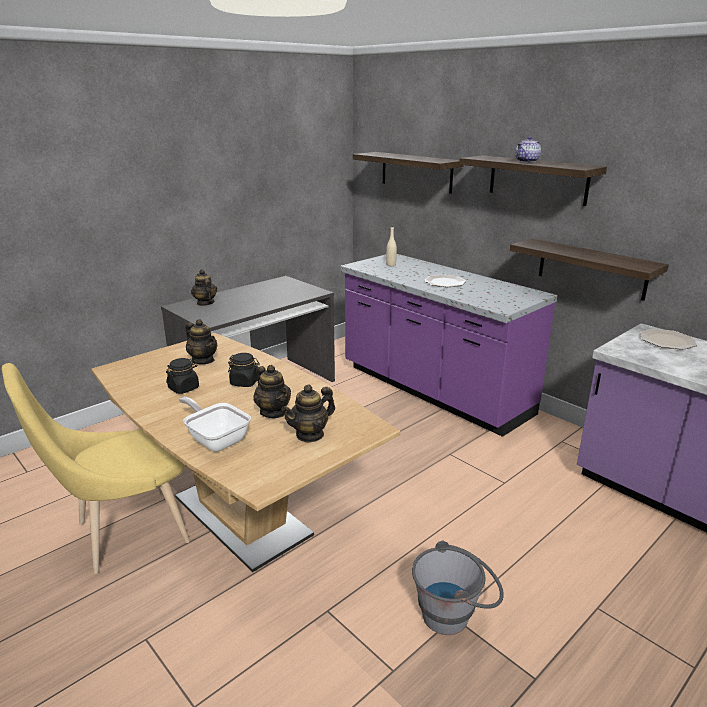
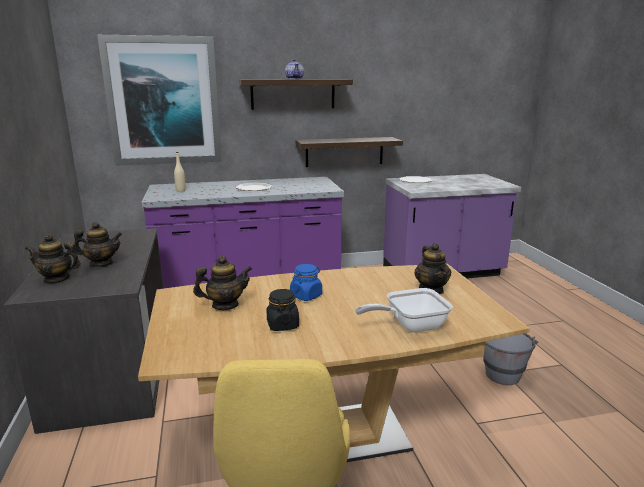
camera: 60 degrees left, 5 degrees down
(245, 382) = (306, 295): black jar -> blue jar
(273, 412) = (380, 295): teapot -> teapot (101, 264)
(416, 172) = (164, 101): shelf -> picture

